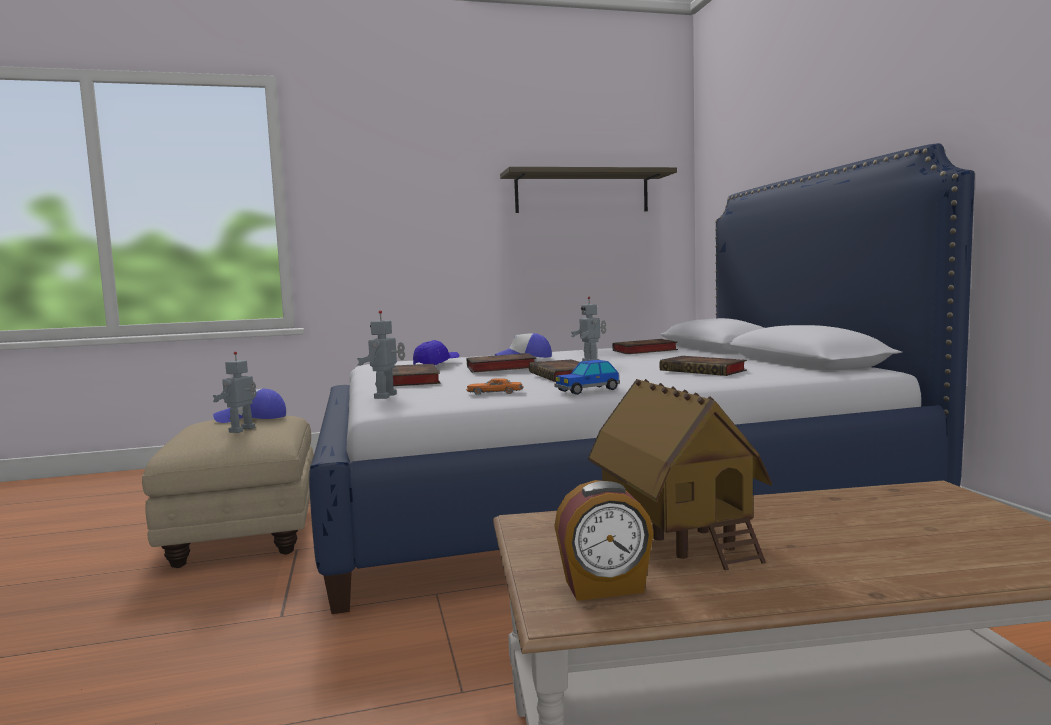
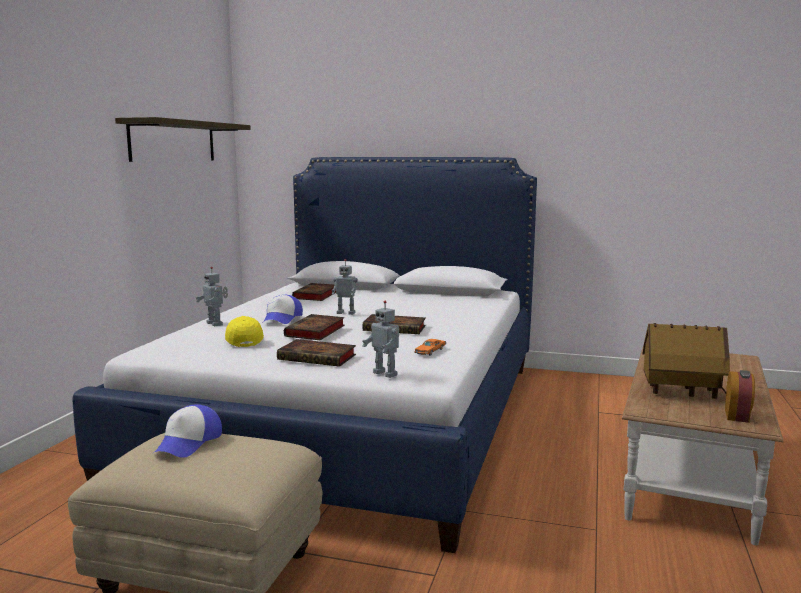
camera: 60 degrees left, 5 degrees up
(243, 430) = (250, 450): toy robot -> toy robot (215, 324)
(436, 365) = (243, 340): blue cap -> yellow cap
(587, 390) = (465, 336): toy car -> none
(705, 371) = (443, 307): book -> none

